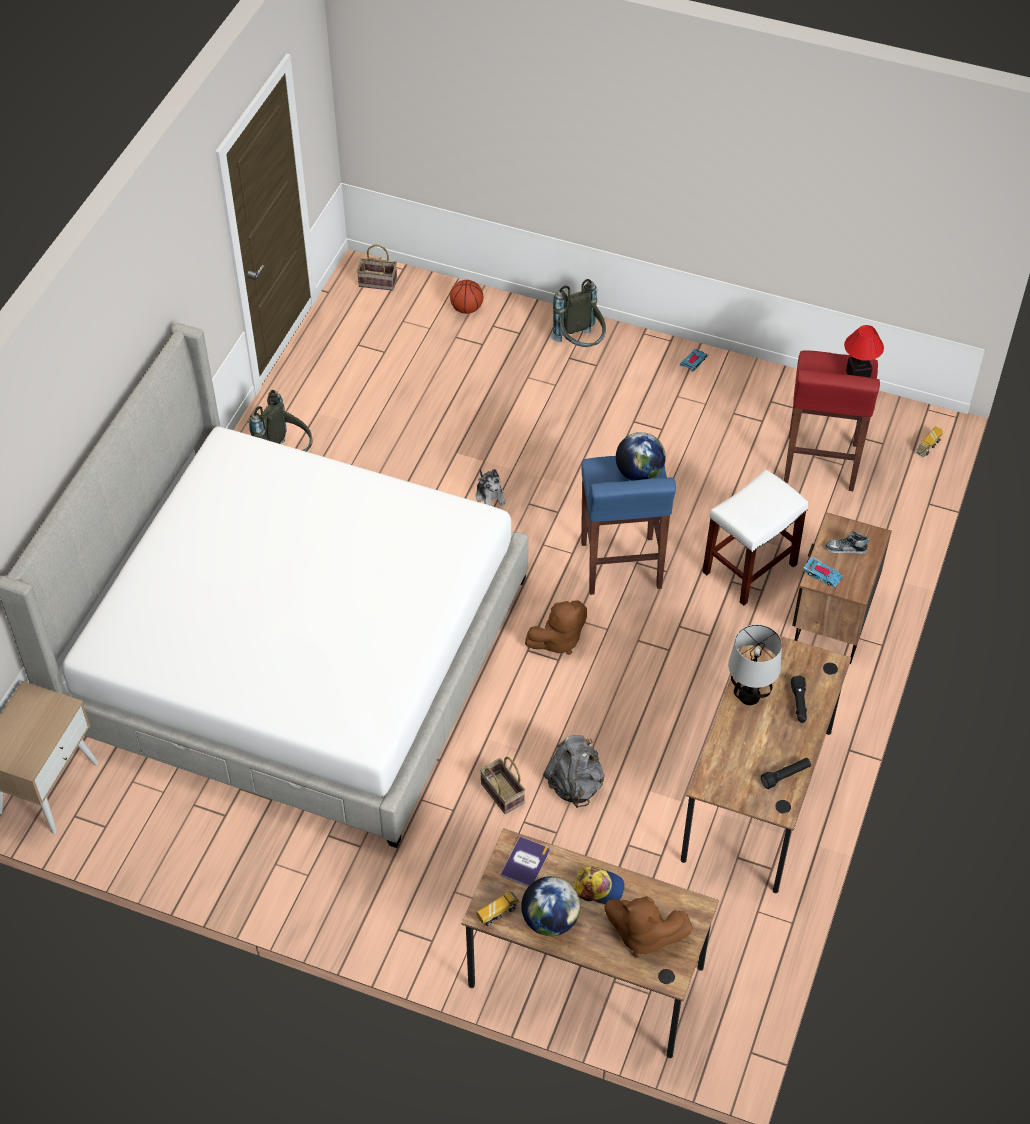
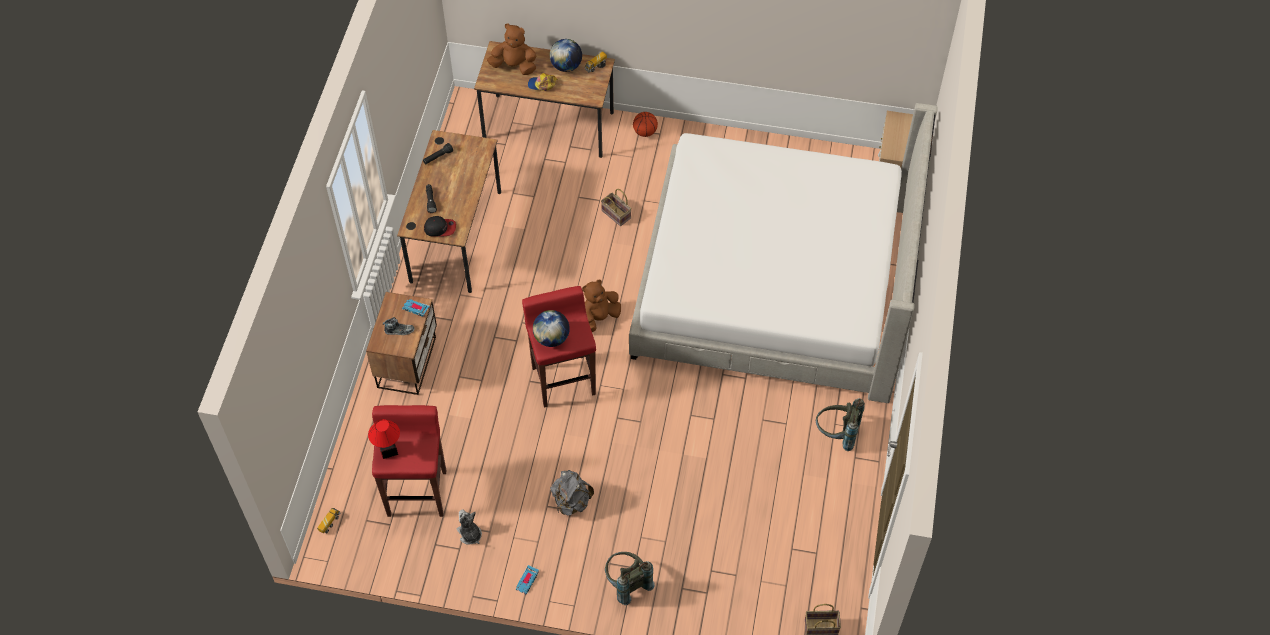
camera: 170 degrees right, 5 degrees up
(466, 309) = (734, 608): basketball -> basketball (645, 132)
(490, 496) = (671, 423): plush toy -> plush toy (469, 534)
(525, 862) = (585, 91): book -> none
(575, 784) = (571, 226): grey backpack -> grey backpack (571, 501)
(621, 566) = (563, 379): blue stool -> red stool
(749, 569) = (469, 391): white stool -> none
(749, 696) = (462, 200): table lamp -> none
(785, 658) = (440, 228): none -> cap

